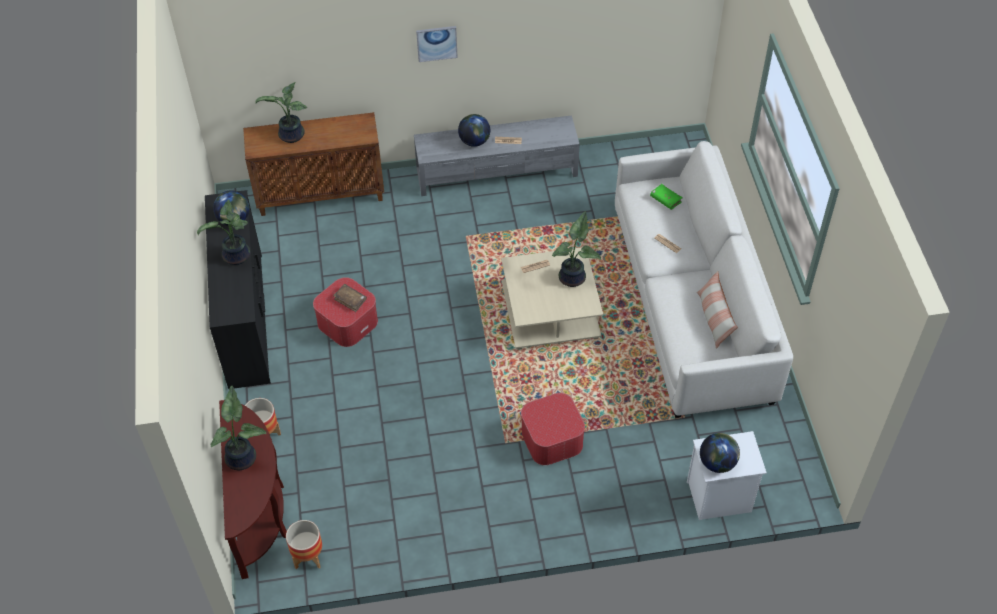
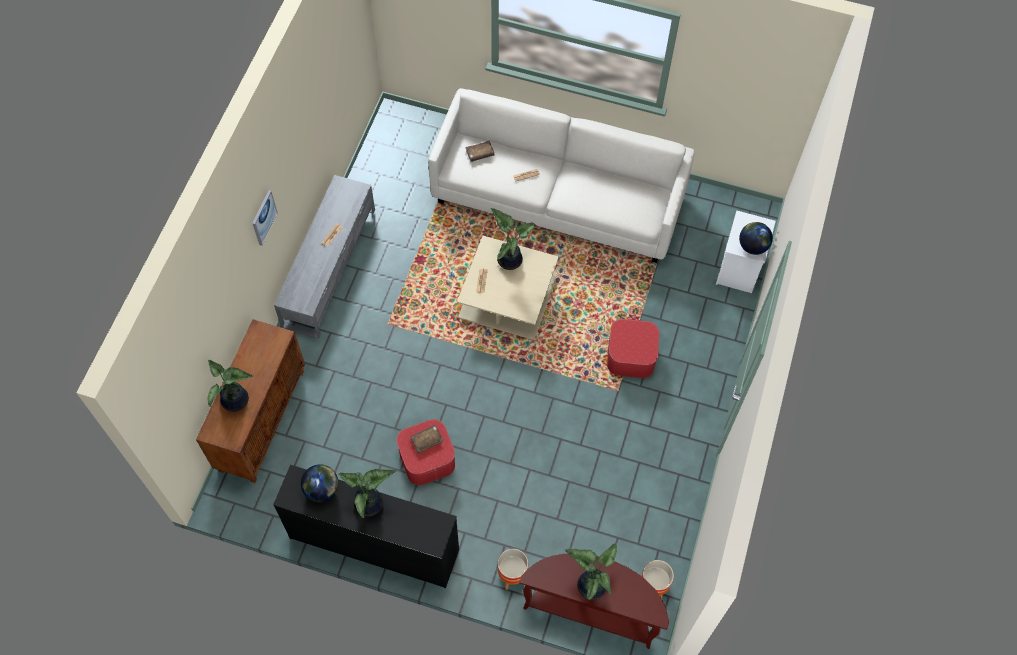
camera: 65 degrees left, 10 degrees up
(474, 141) = (315, 260): globe -> none
(665, 200) = (480, 154): green book -> brown book
(714, 318) = (616, 182): pillow -> none

